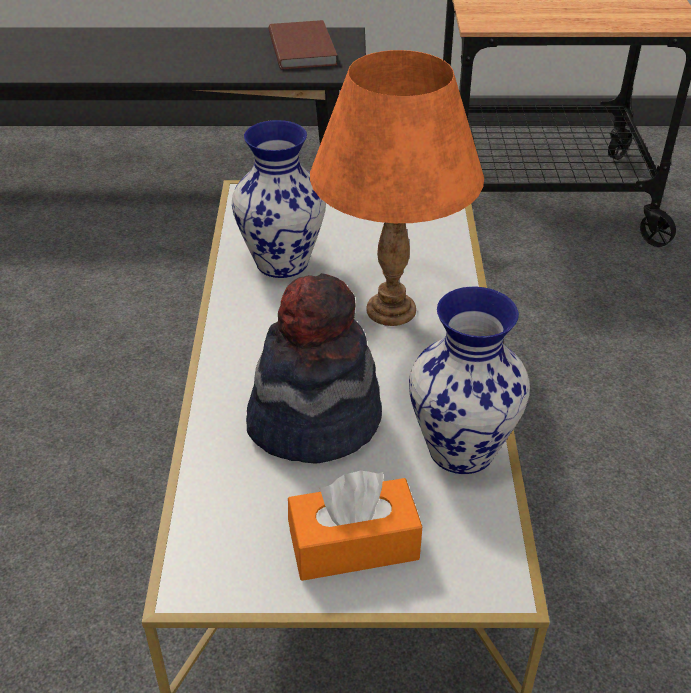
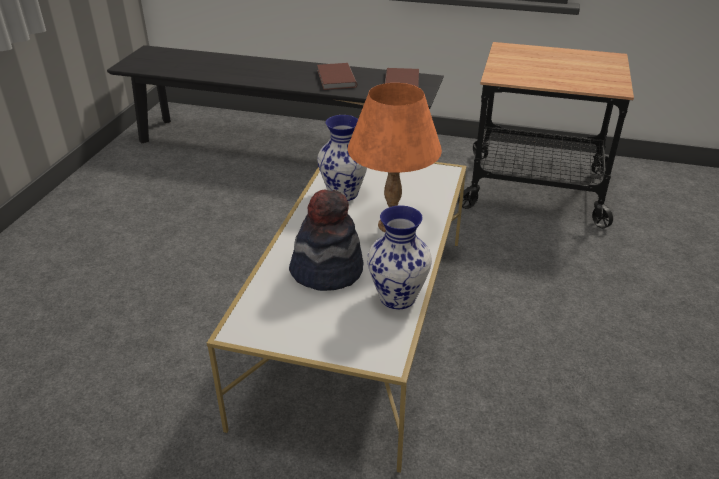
camera: 15 degrees right, 5 degrees down
(185, 53) = (335, 79): none -> brown book
(353, 545) = (322, 330): orange tissue box -> none

